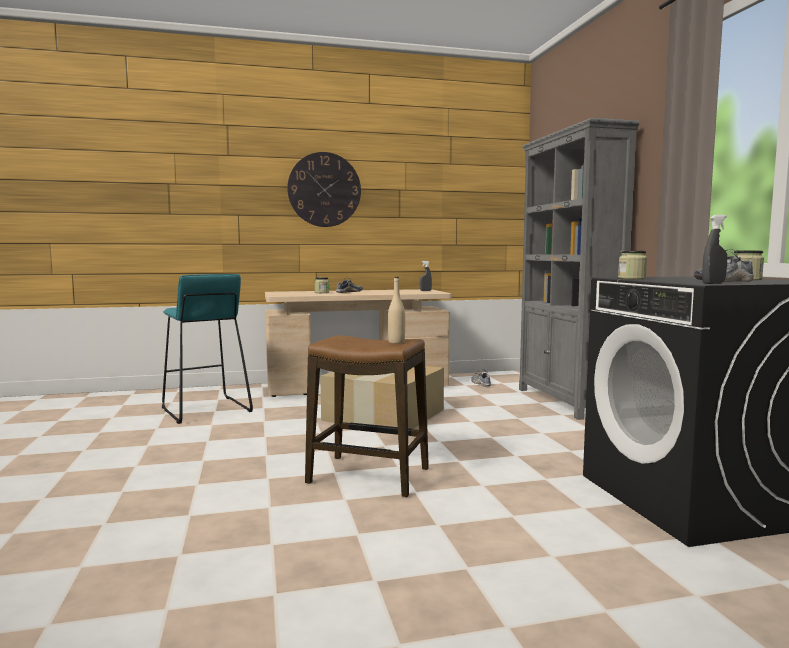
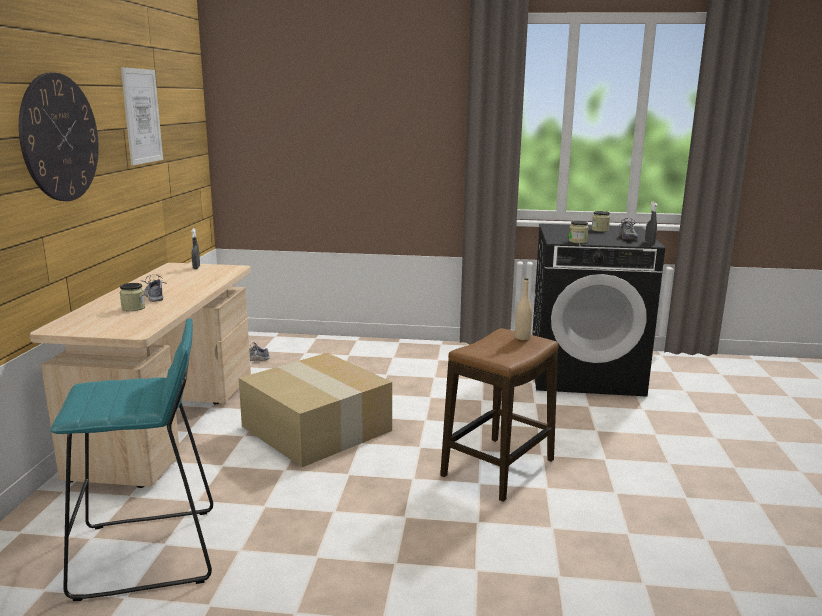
camera: 70 degrees left, 10 degrees up
(422, 182) = (142, 116): none -> picture
(566, 402) = (358, 345): grey bookcase -> none

